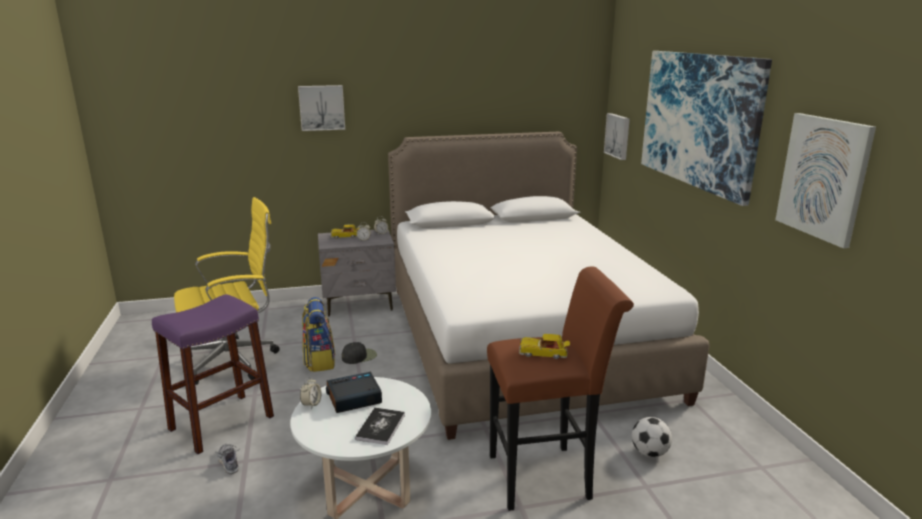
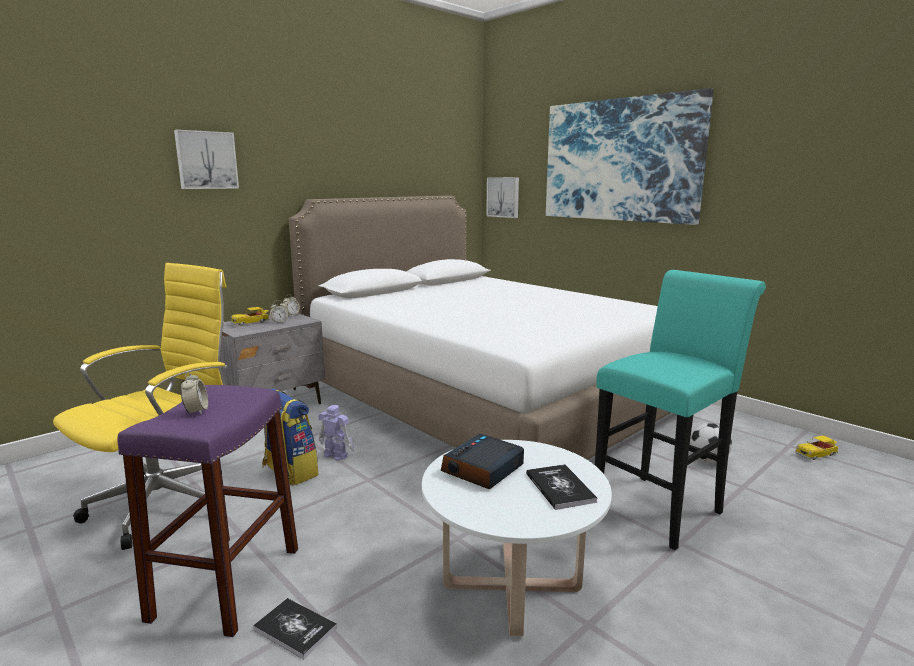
camera: 30 degrees left, 5 degrees down
(229, 462) = (295, 628): shoe -> book
(311, 404) = (443, 490): alarm clock -> alarm clock (196, 411)
(359, 356) = (335, 455): black cap -> toy robot
(544, 353) = (675, 361): toy car -> toy car (816, 454)
(547, 476) = (662, 506): brown stool -> turquoise stool
(823, 177) = (791, 180): picture -> none

